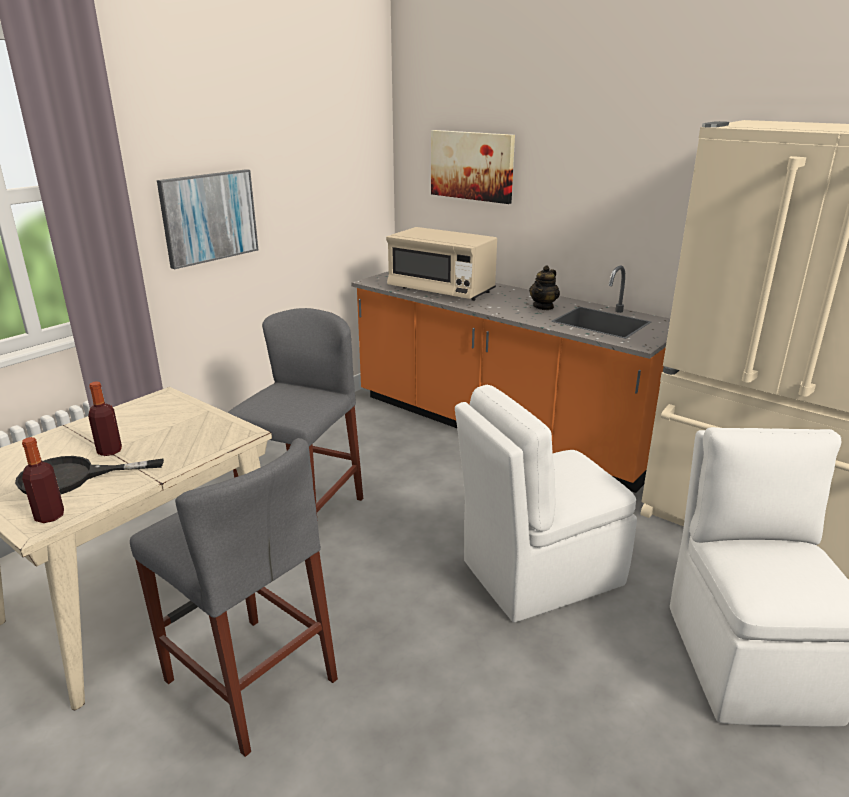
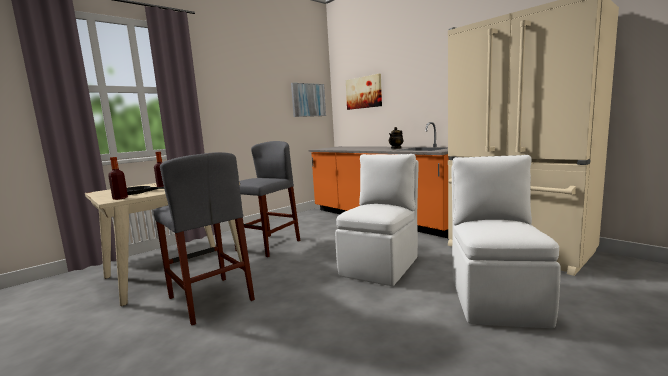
camera: 10 degrees right, 15 degrees down
(209, 217) = (237, 111): picture -> picture (308, 100)
(441, 291) = (349, 148): beige microwave -> none
(538, 574) = (381, 265): white chair -> white chair turned 135 degrees clockwise

